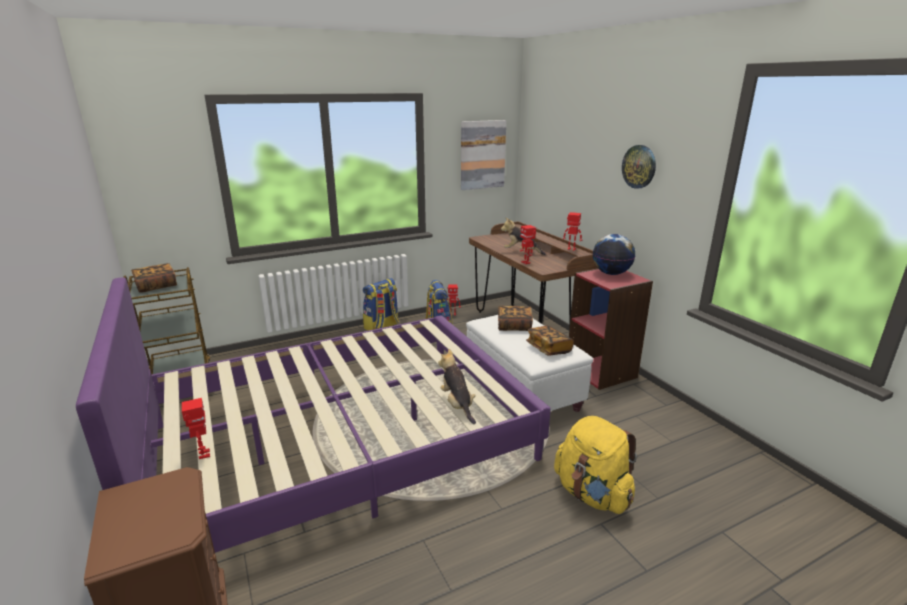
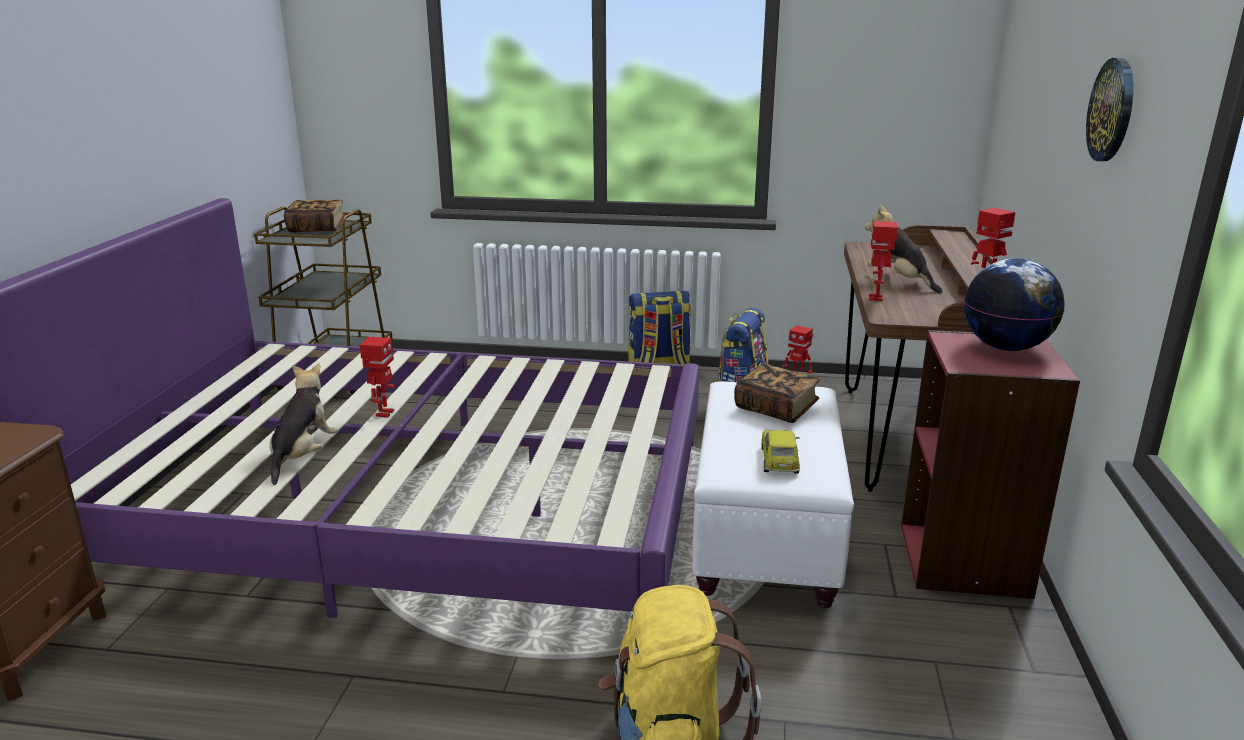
camera: 35 degrees right, 0 degrees up
(203, 454) = (179, 442): toy robot -> toy robot (384, 413)
(457, 405) = (529, 495): plush toy -> plush toy (303, 456)
(482, 155) = (904, 82): picture -> none
(548, 349) = (780, 460): book -> toy car

